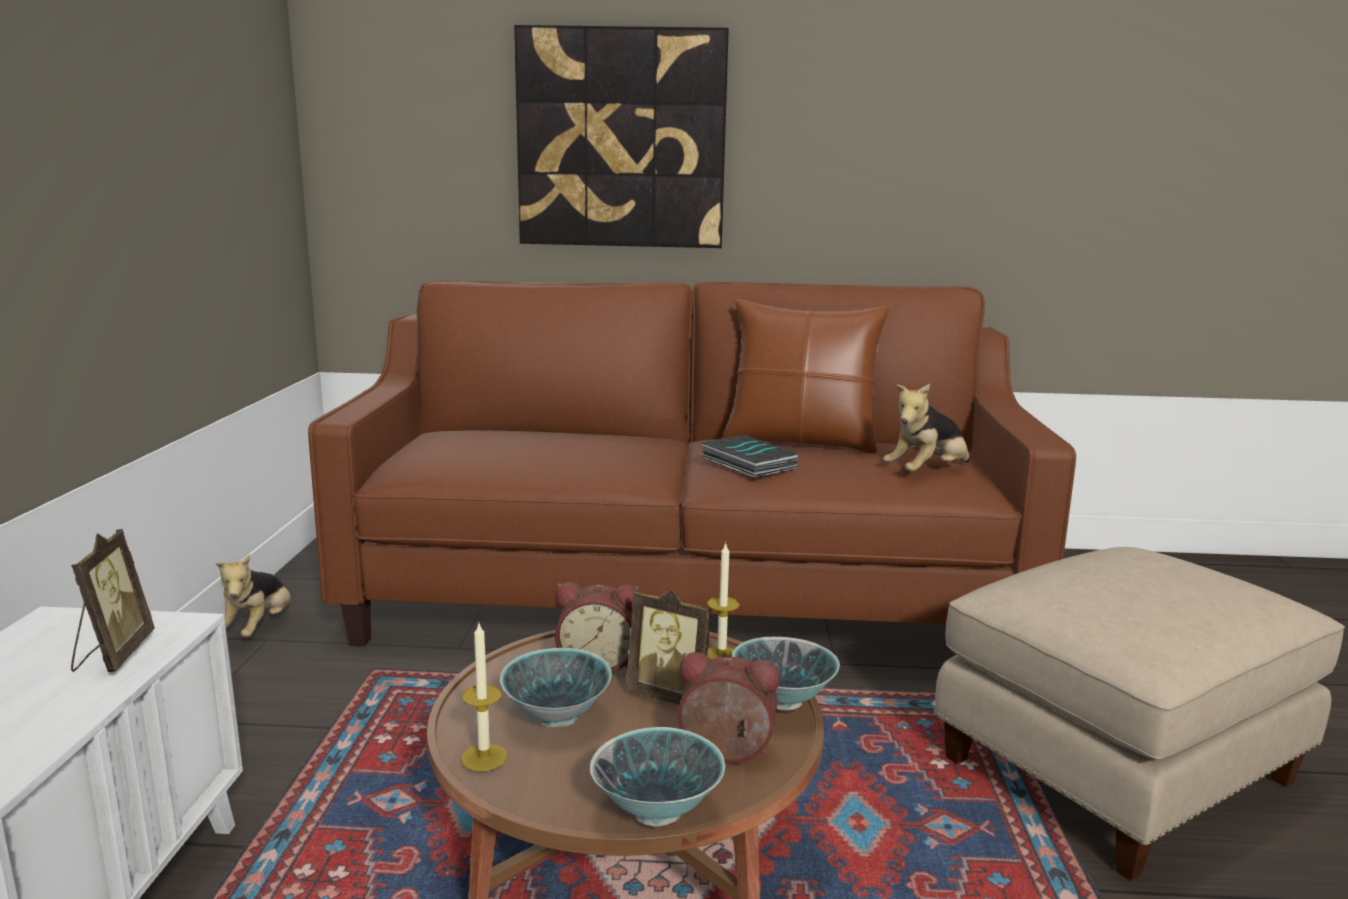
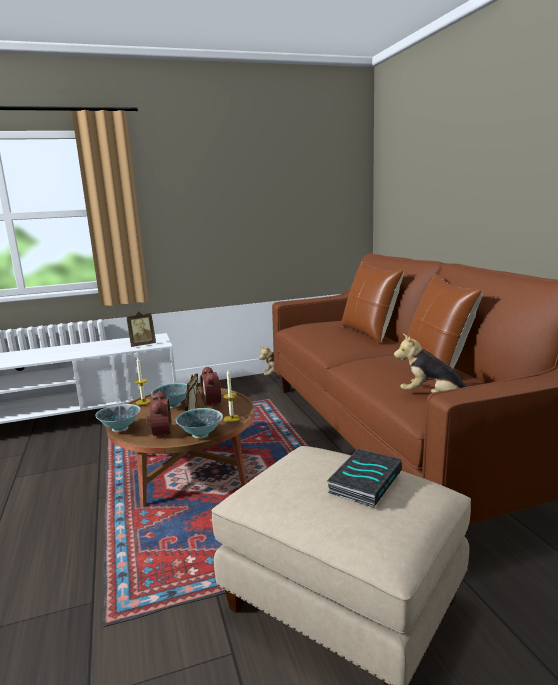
camera: 70 degrees right, 0 degrees up
(575, 435) = (369, 333): none -> brown pillow
(621, 139) = (463, 179): picture -> none
(746, 463) = (372, 361): book -> book (364, 481)

